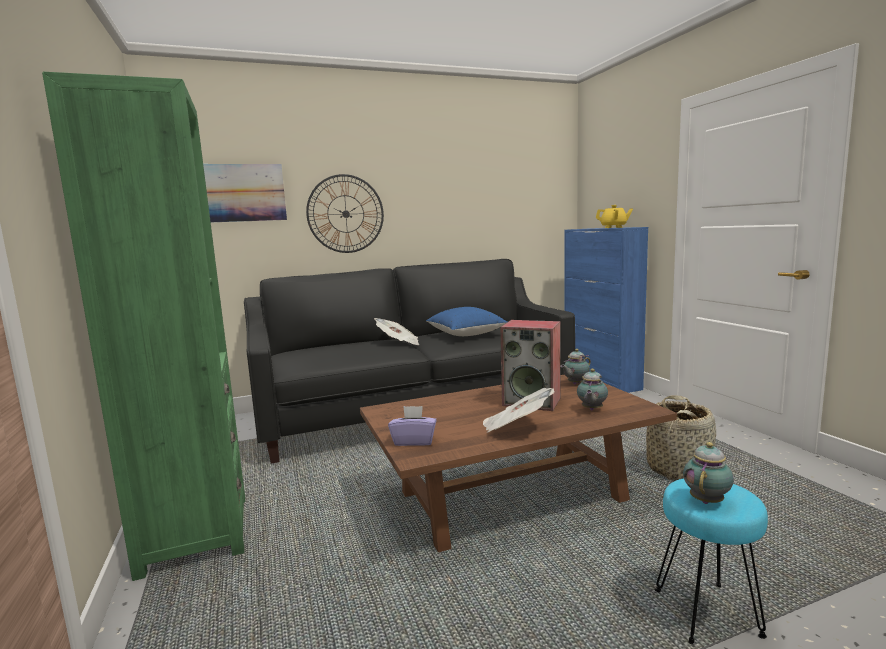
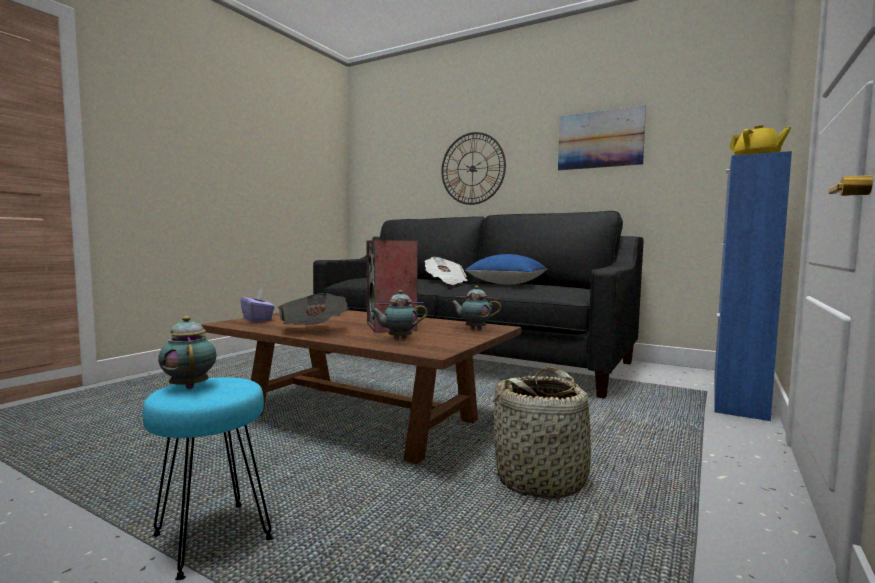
camera: 50 degrees right, 5 degrees down
(195, 534) = (222, 364): green bookcase -> none
(240, 193) = (399, 155): picture -> picture (600, 139)
(707, 500) = (189, 387): teapot -> teapot turned 120 degrees counterclockwise

